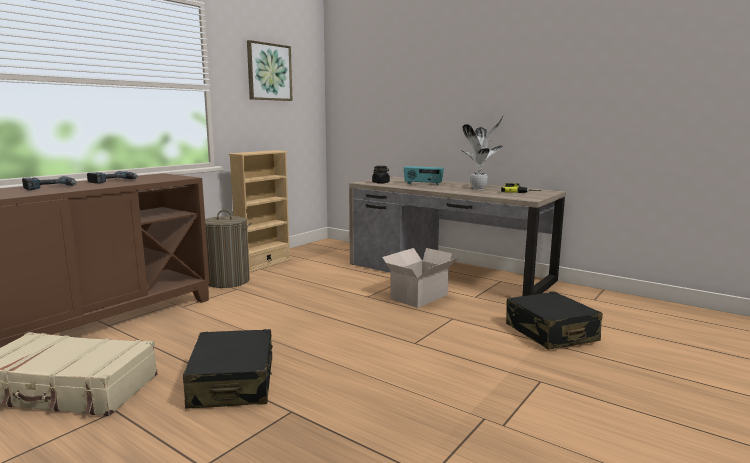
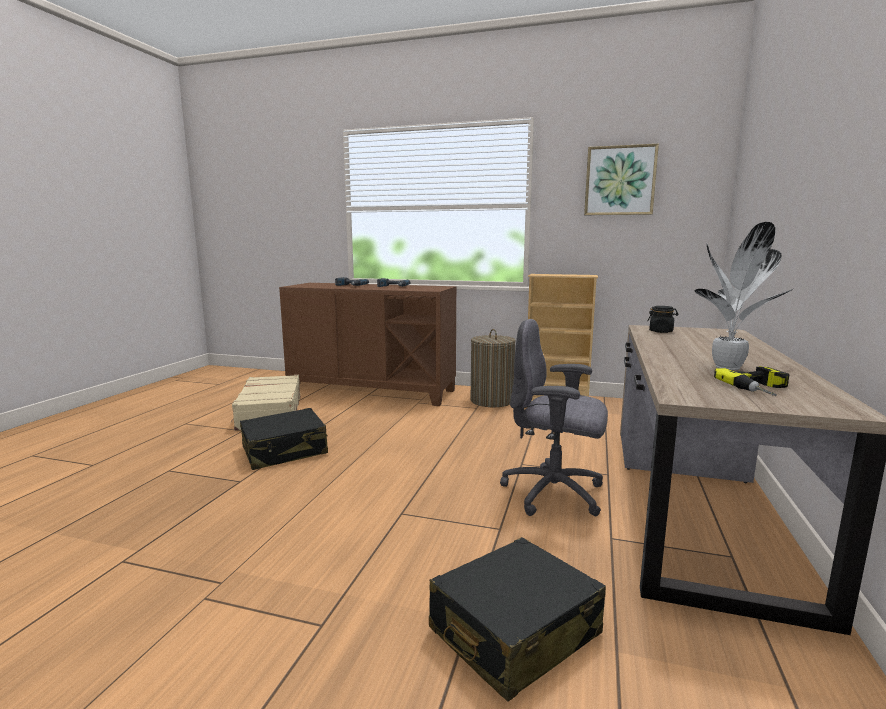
camera: 70 degrees right, 0 degrees up
(418, 297) = (555, 494): cardboard box -> grey office chair
(423, 184) = (698, 344): radio -> none

